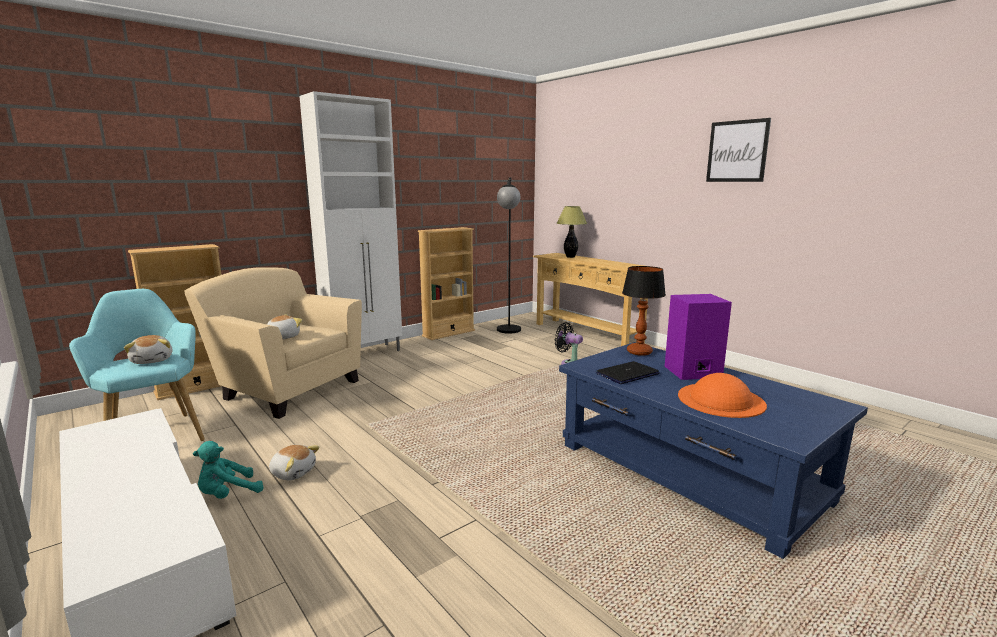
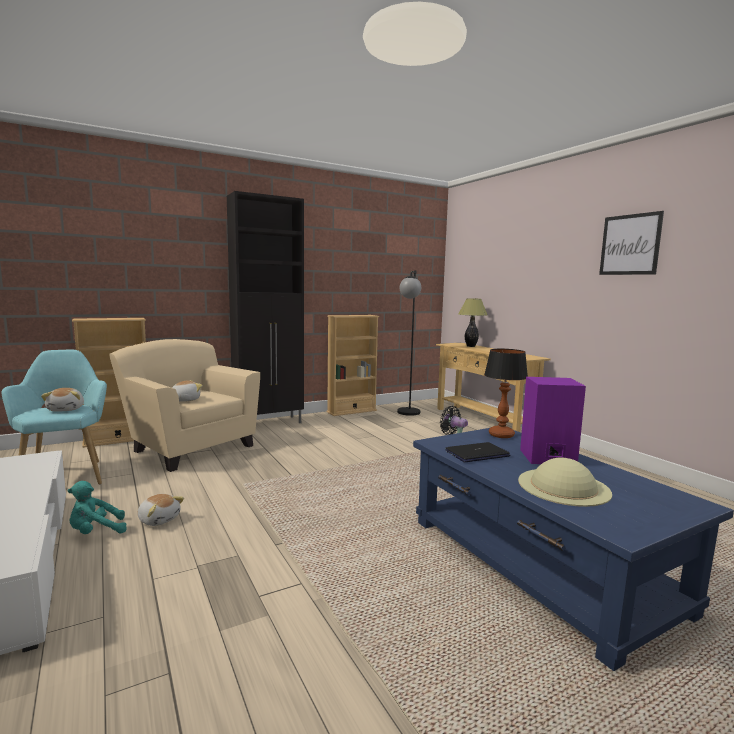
camera: 10 degrees right, 5 degrees down
(365, 353) = (269, 423): white cabinet -> black cabinet
(721, 399) = (563, 486): orange hat -> beige hat

